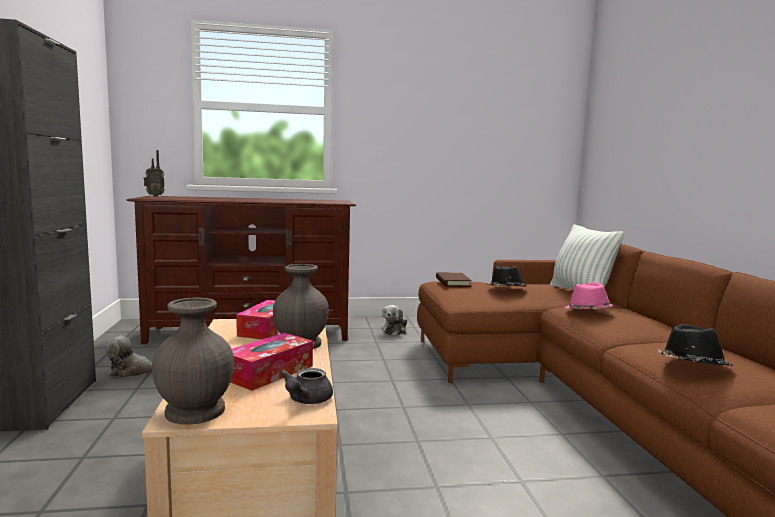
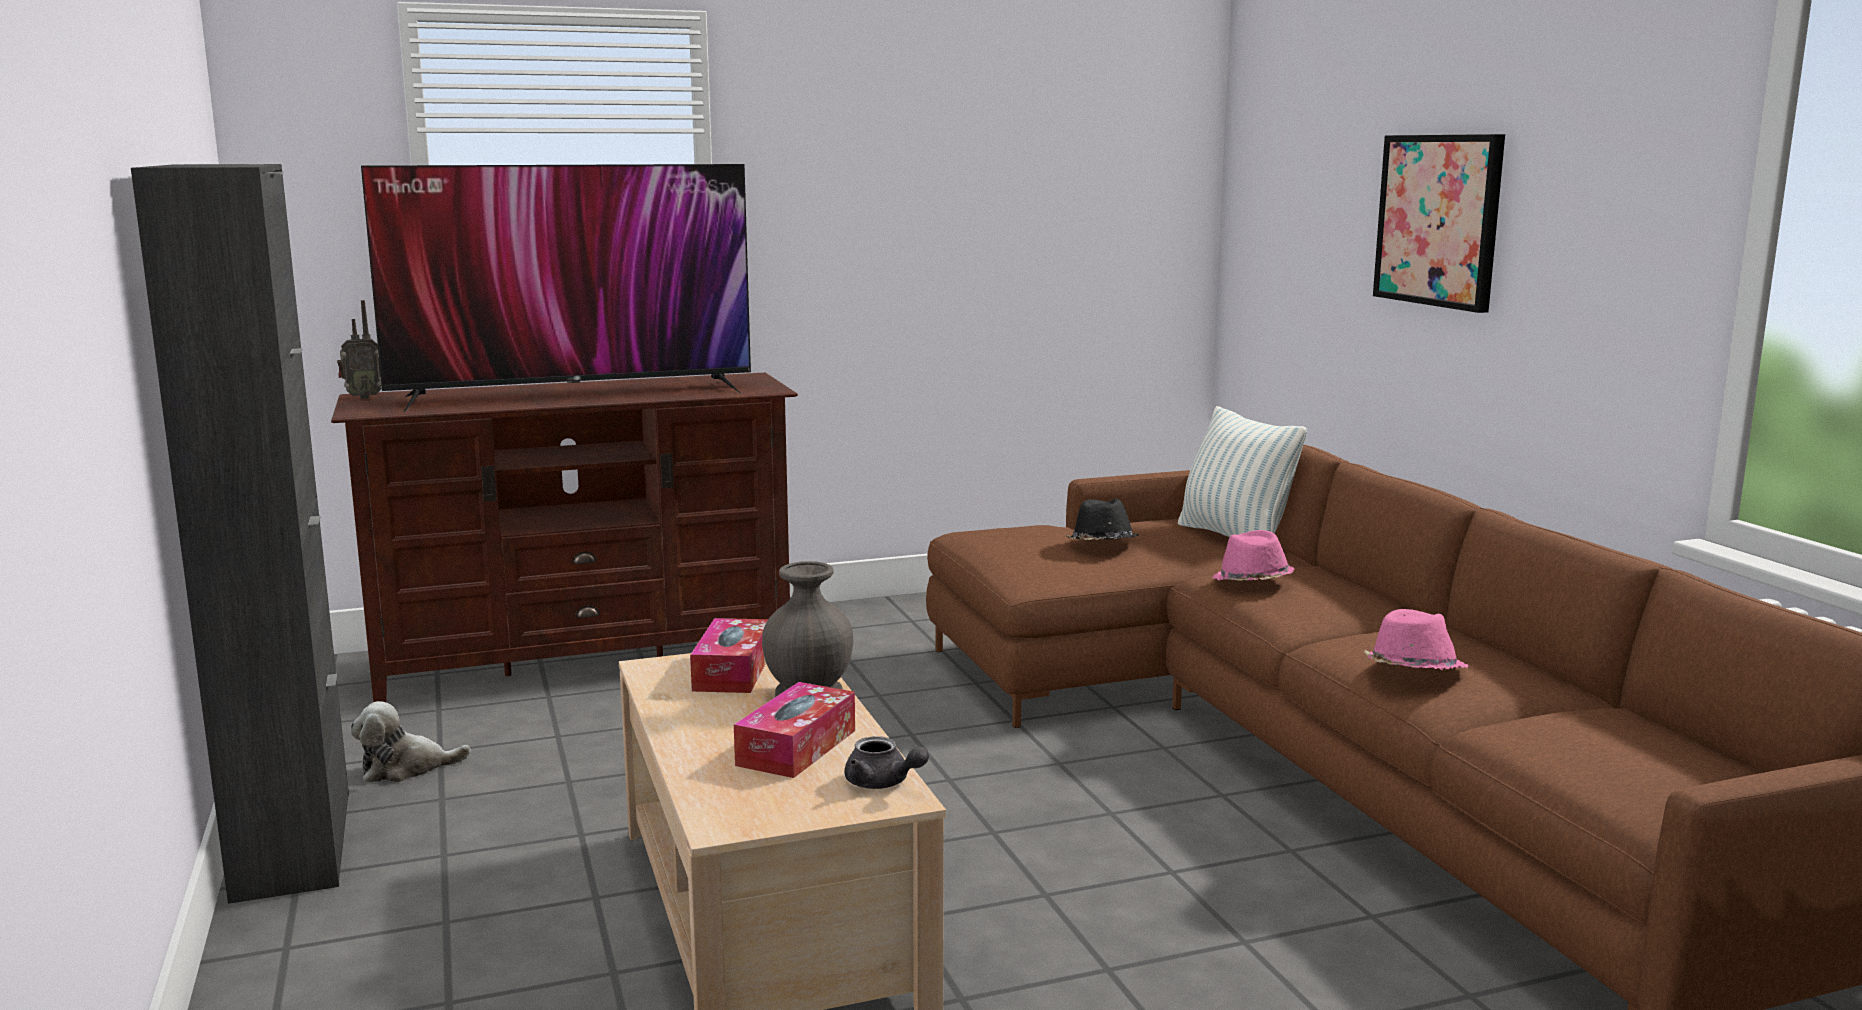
camera: 10 degrees left, 5 degrees up
(195, 410) = (737, 813): grey vase -> none
(249, 199) = (573, 394): none -> television
(306, 400) = (883, 783): grey teapot -> grey teapot turned 60 degrees counterclockwise
(394, 330) = (876, 632): plush toy -> none
(452, 282) = (997, 534): brown book -> none
(692, 365) = (1412, 671): black hat -> pink hat
(706, 120) = (1439, 220): none -> picture

